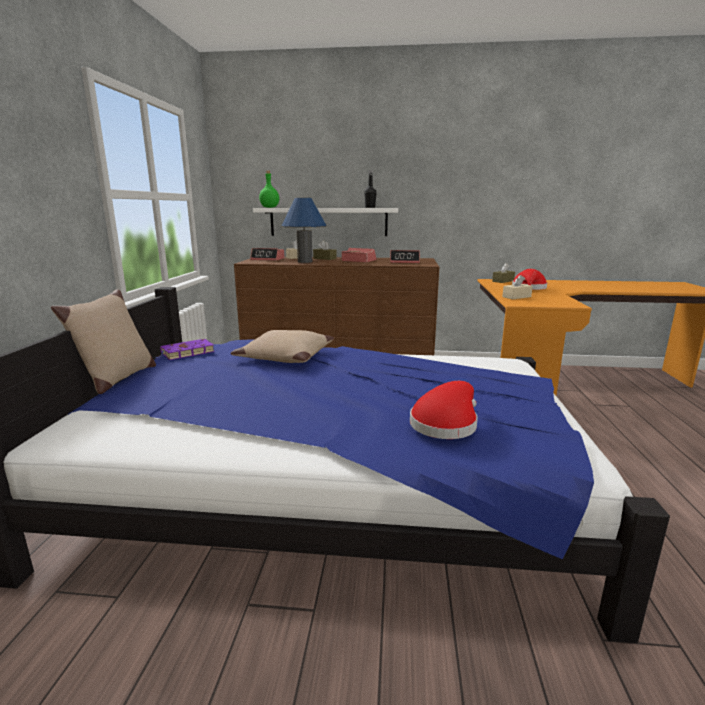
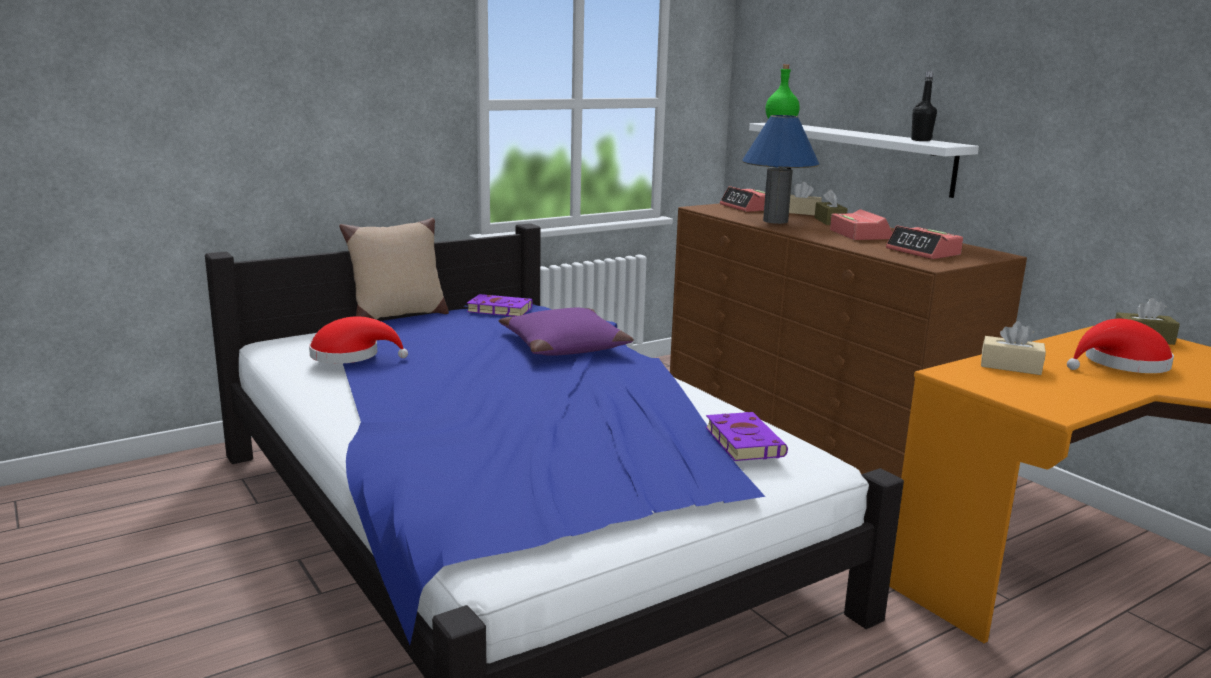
camera: 50 degrees right, 0 degrees up
(285, 357) = (563, 346): beige pillow -> purple pillow
(445, 423) = (481, 460): red hat -> red hat (351, 355)
(482, 363) = (742, 441): none -> purple book

